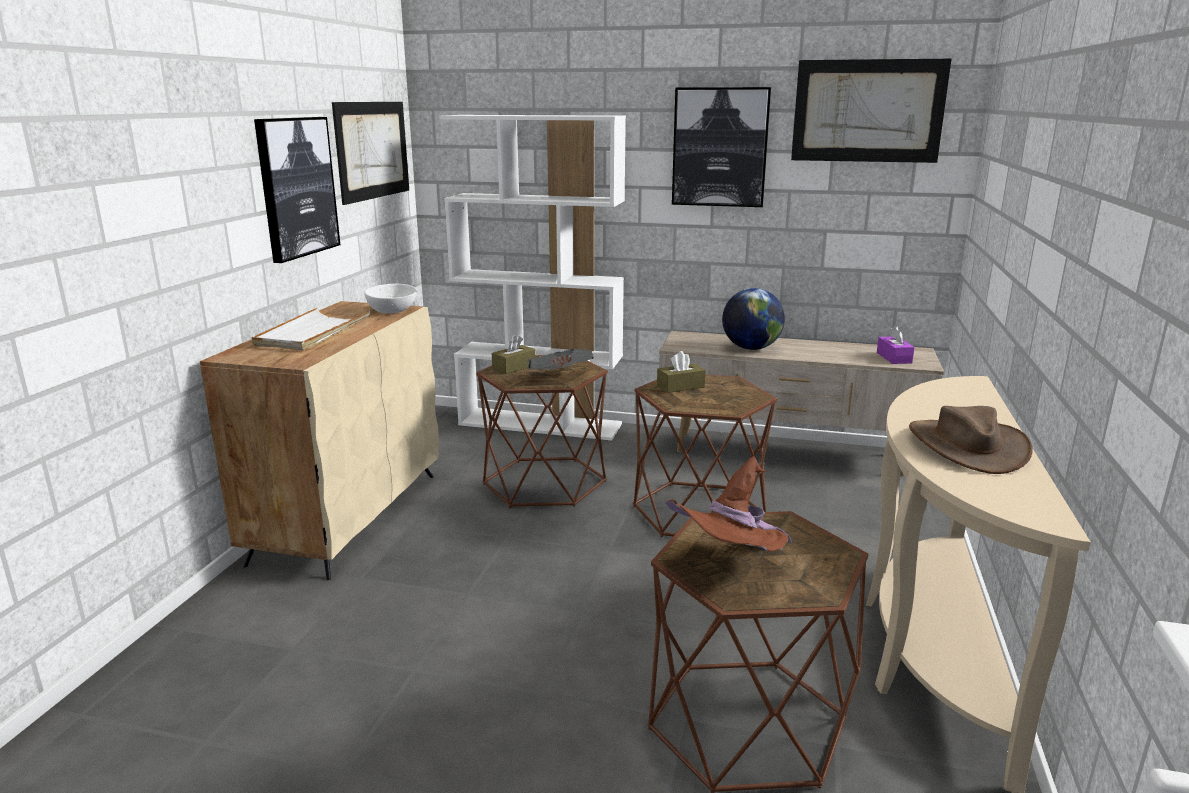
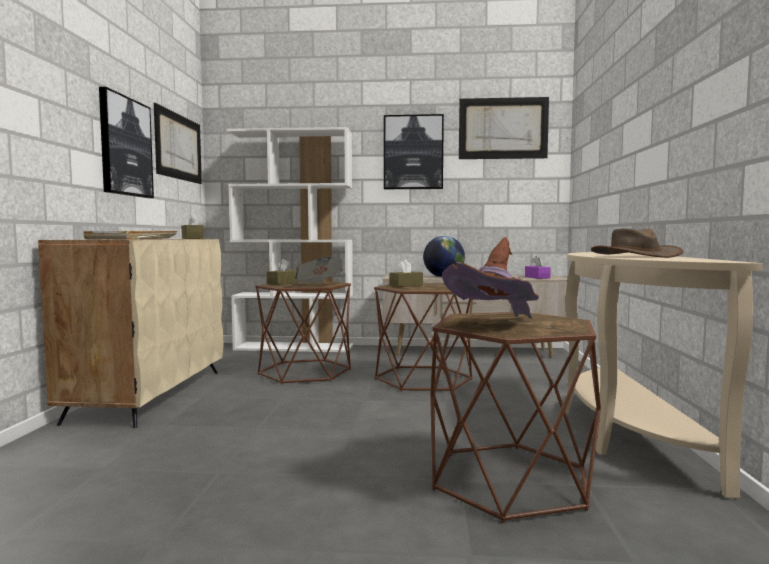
camera: 10 degrees left, 15 degrees down
(391, 311) = (192, 238): white bowl -> brown tissue box

